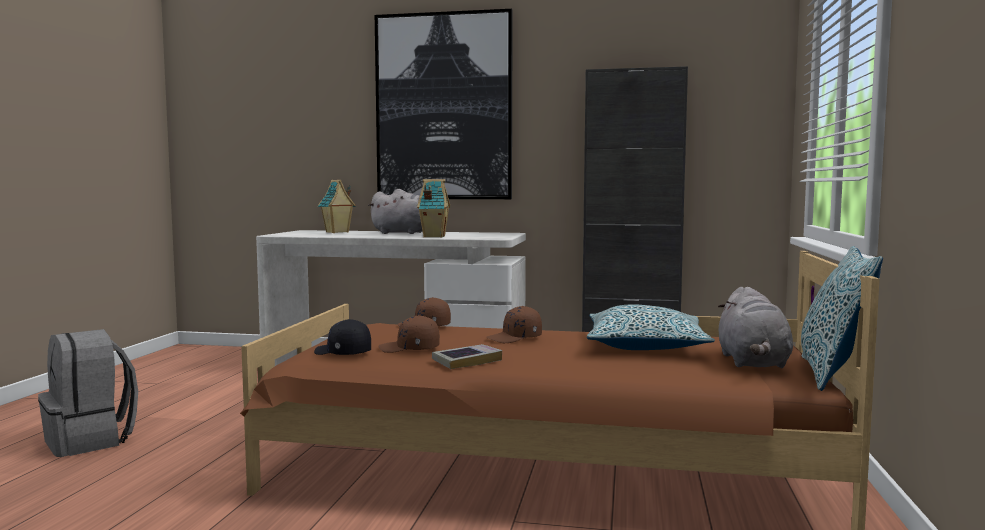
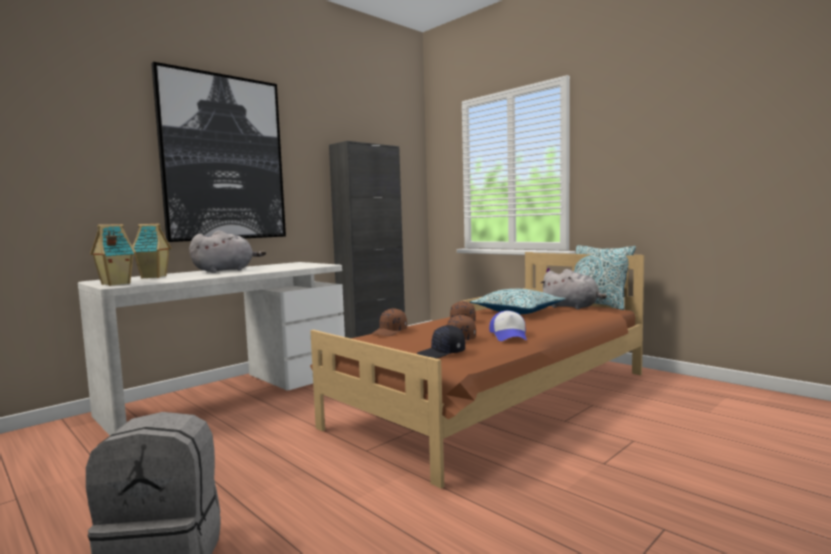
camera: 55 degrees left, 0 degrees up
(433, 236) = (278, 269): toy house -> toy house (114, 284)
(467, 361) = (509, 336): book -> cap

